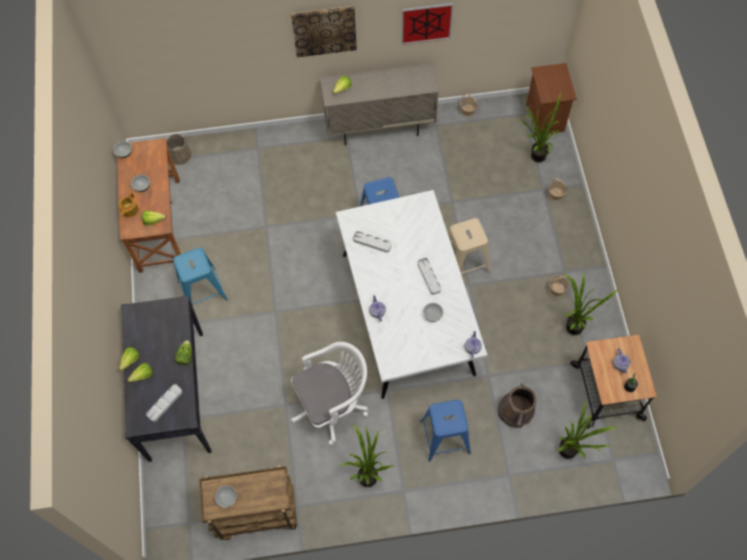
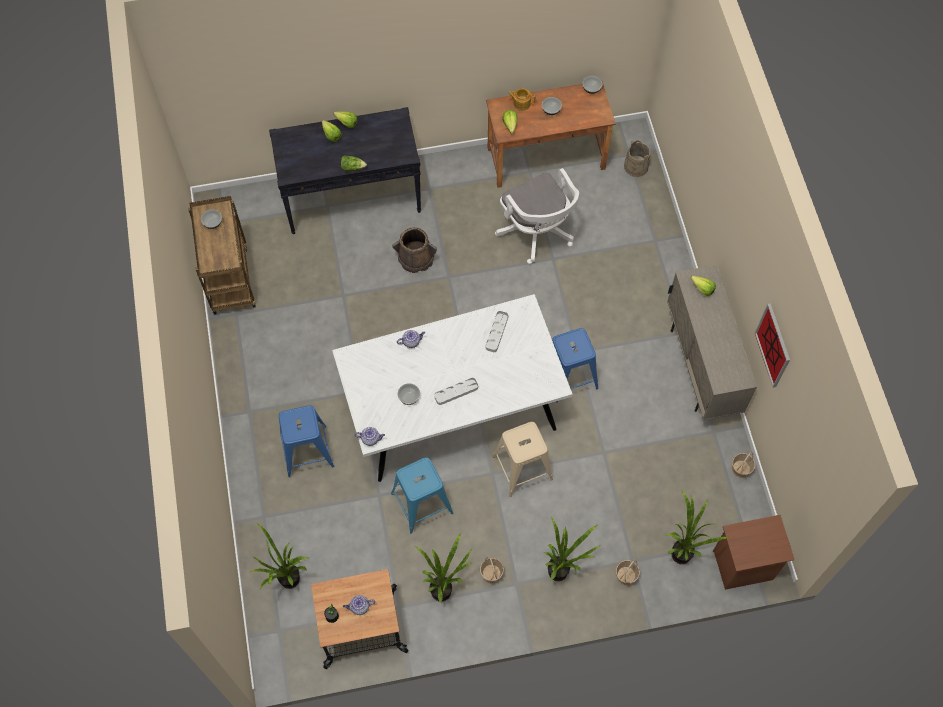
camera: 85 degrees right, 0 degrees up
(165, 403) = (302, 156): grey tray -> none
(202, 291) = (469, 206): blue stool -> blue stool (422, 503)
(324, 30) = (738, 232): picture -> none
(332, 404) = (343, 339): white office chair -> white office chair (537, 233)
(368, 474) = (267, 377): potted plant -> potted plant (562, 572)
(515, 411) = (337, 524): brown bucket -> brown bucket (415, 258)

